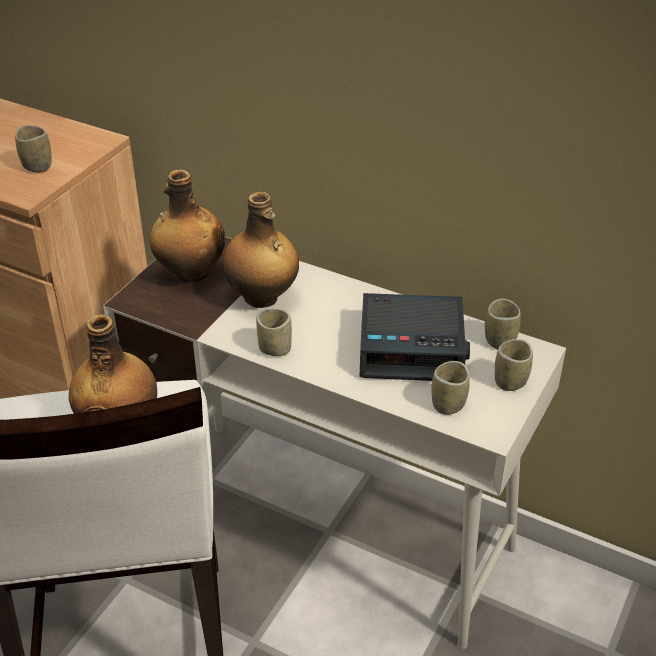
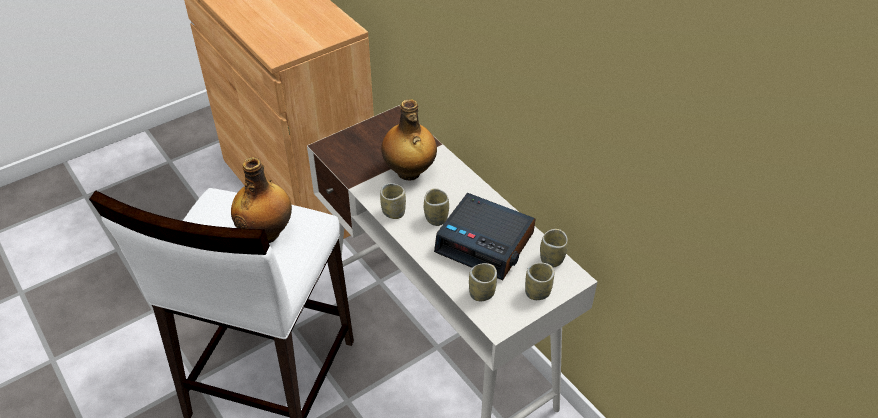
camera: 25 degrees right, 5 degrees up
(37, 166) = (296, 38): cup -> cup (436, 218)
(190, 273) = (375, 139): bottle -> none

